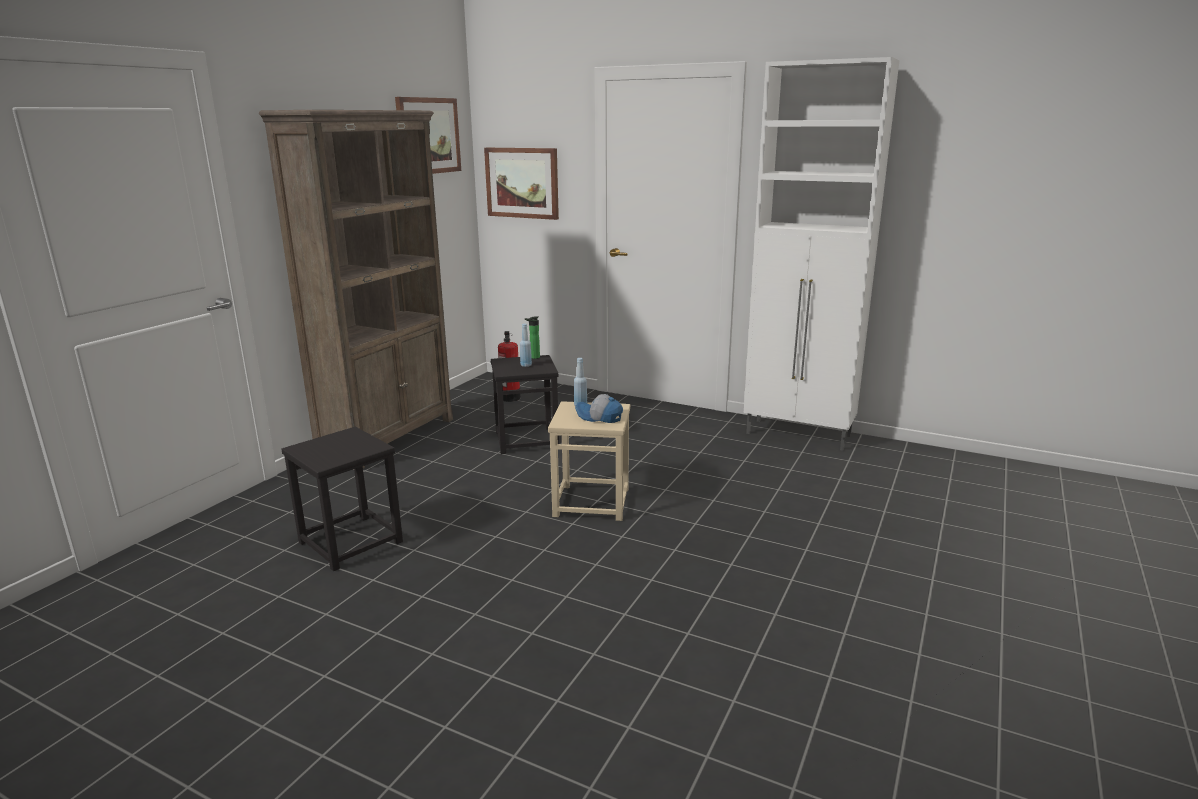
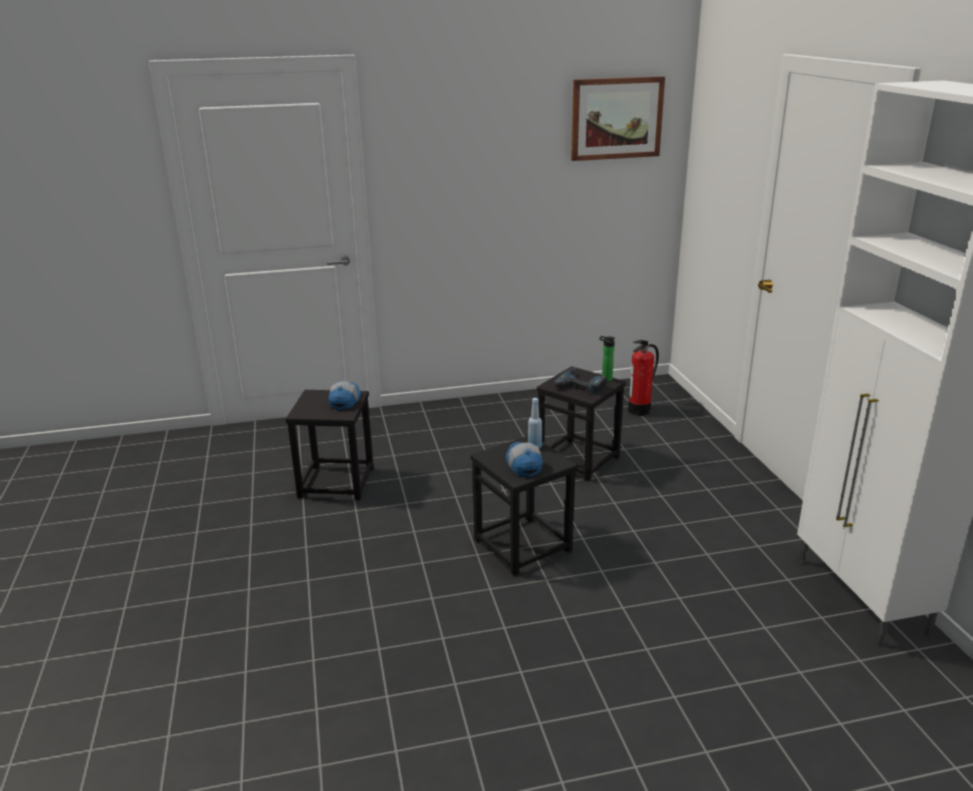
camera: 50 degrees right, 5 degrees up
(350, 439) = (344, 401): none -> cap
(389, 438) = (488, 408): brown bookcase -> none
(522, 183) = (715, 179): picture -> none
(526, 365) = (582, 385): blue bottle -> power drill
(592, 502) = (523, 545): beige stool -> black stool

